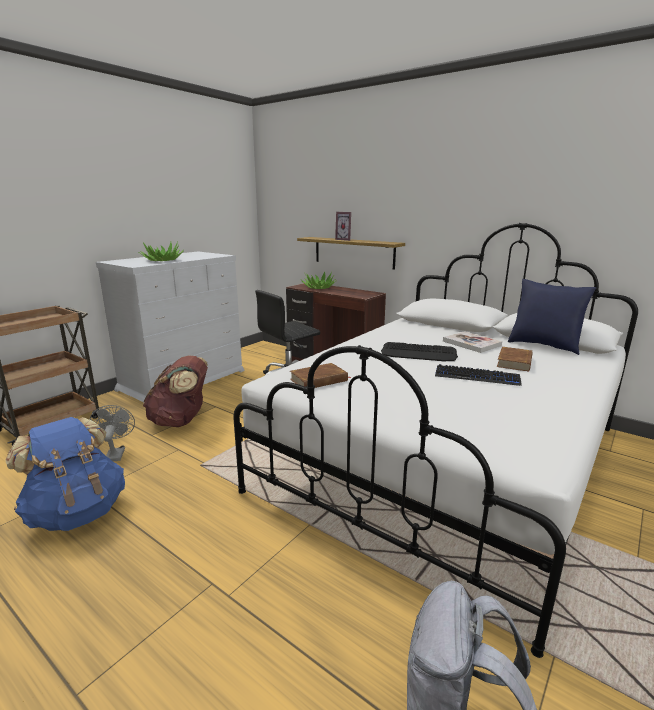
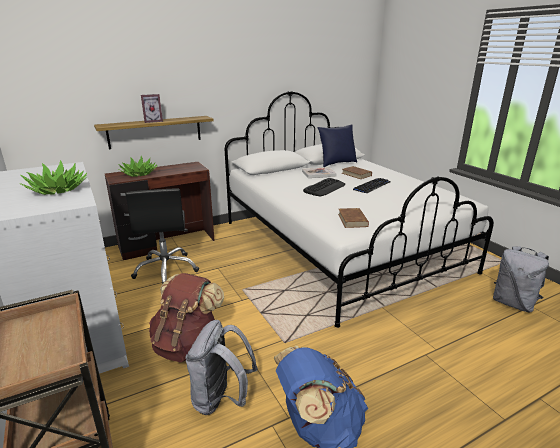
camera: 65 degrees left, 5 degrees up
(115, 453) = (221, 399): grey fan -> grey backpack

